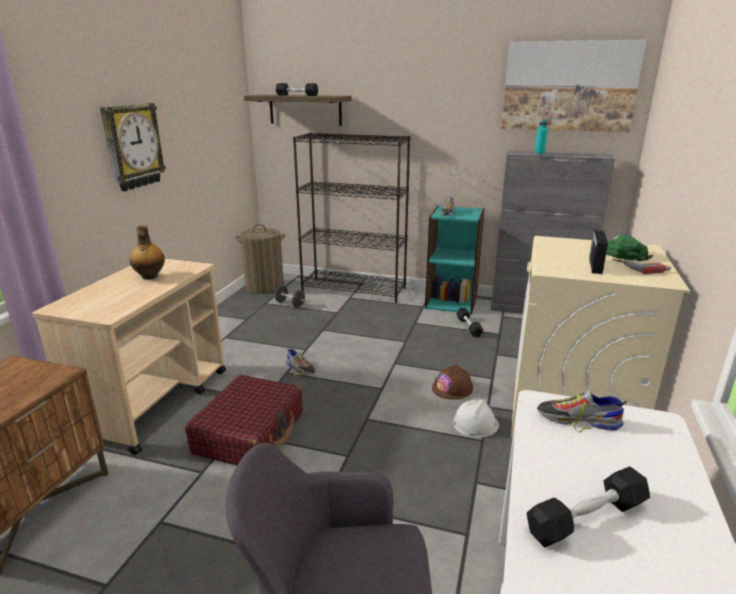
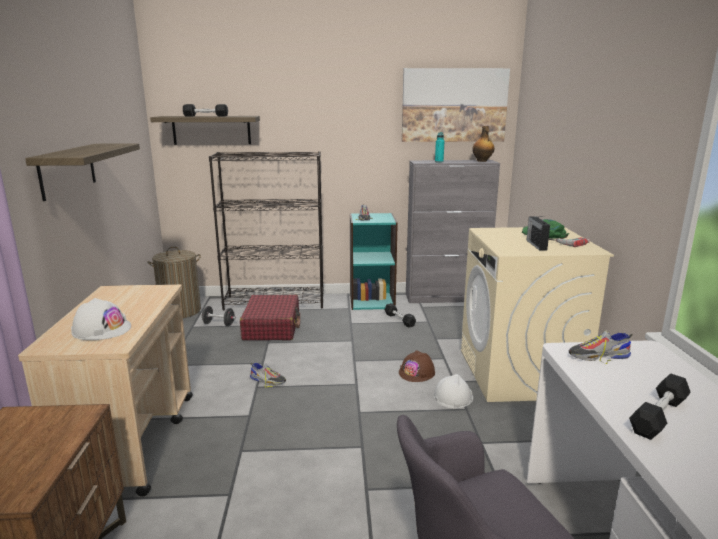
camera: 20 degrees left, 5 degrees down
(111, 298) = (102, 329): none -> white hard hat
(132, 146) = (67, 170): wall clock -> shelf
(149, 277) = (123, 304): bottle -> bottle (482, 161)
(250, 433) = (255, 448): red suitcase -> red suitcase (272, 327)

